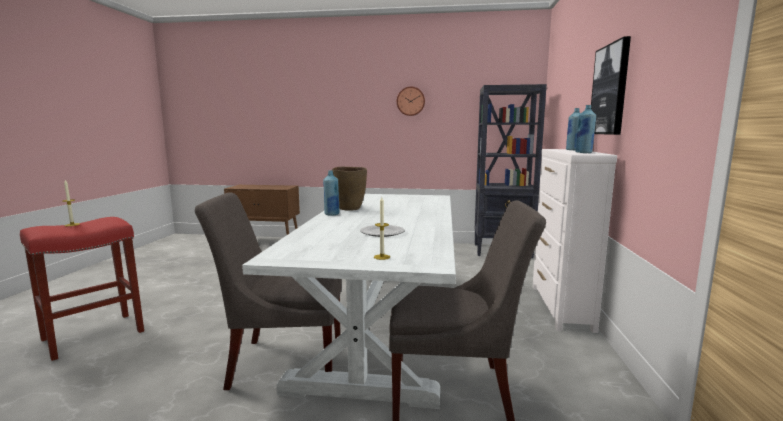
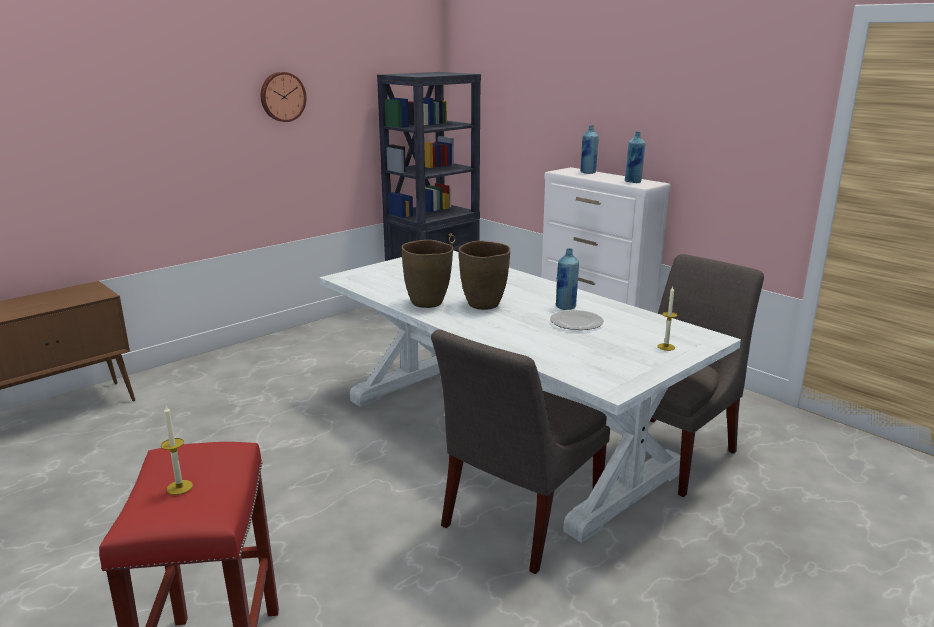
camera: 50 degrees left, 10 degrees up
(331, 214) = (444, 318): blue bottle -> blue bottle (565, 307)
(370, 215) = (484, 305): none -> brown vase
(610, 90) = (642, 112): picture -> none

